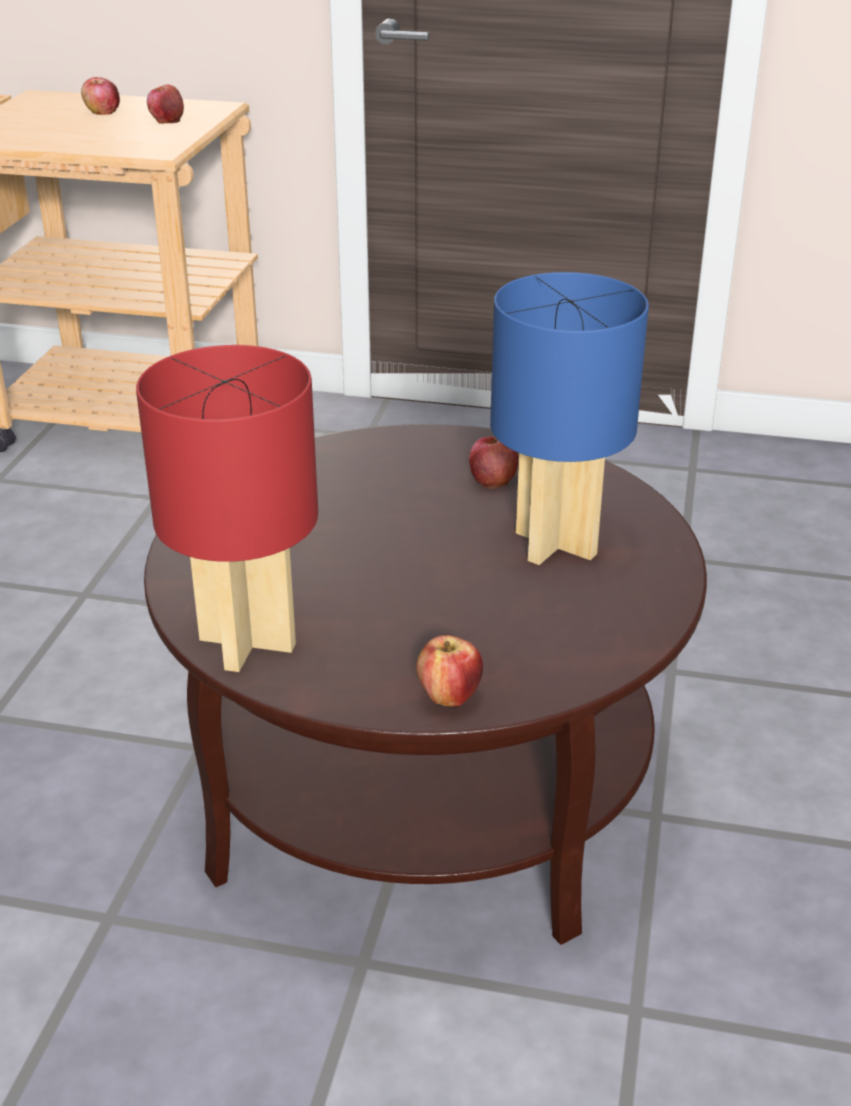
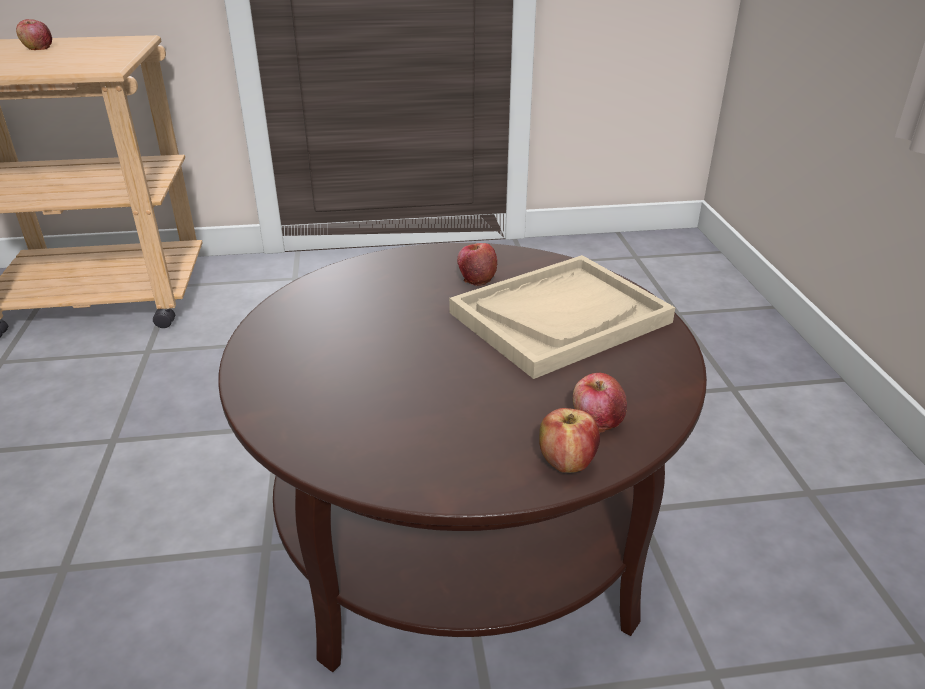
camera: 20 degrees left, 0 degrees up
(166, 120) = (98, 49): apple -> apple (597, 420)
(247, 643) = (359, 456): red table lamp -> none
(557, 544) = (560, 317): blue table lamp -> beige tray

